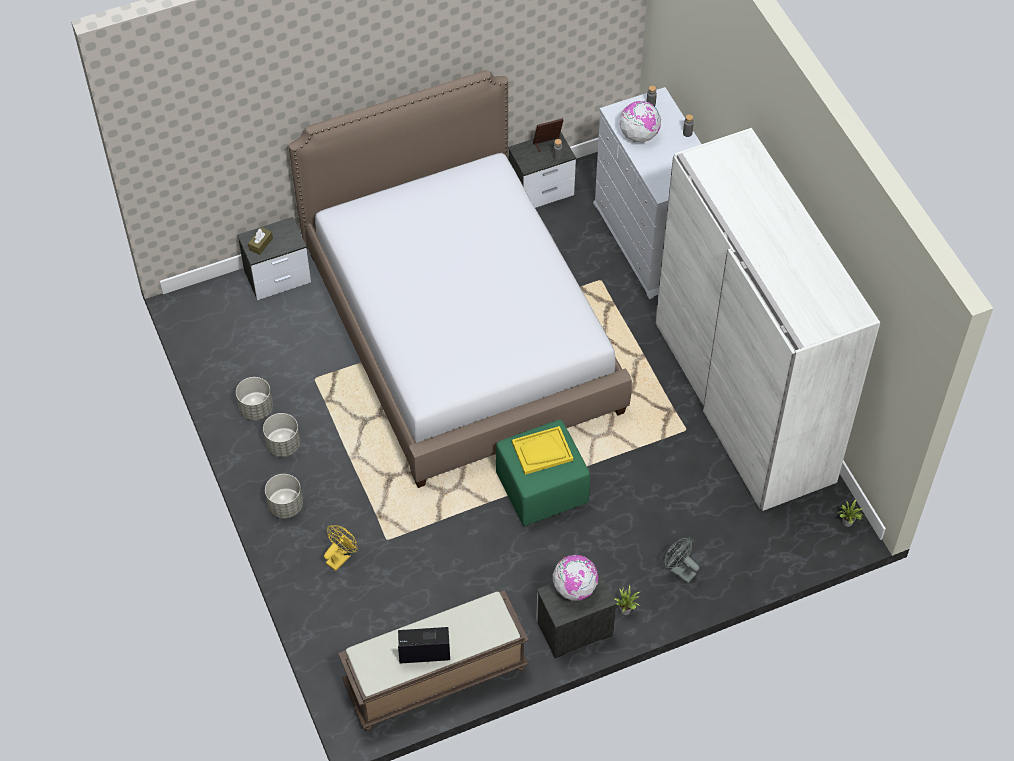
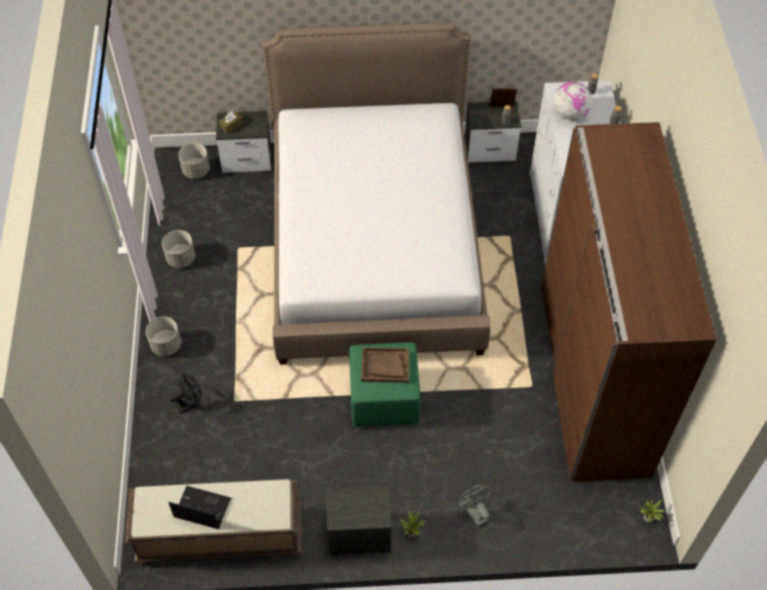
camera: 20 degrees right, 0 degrees up
(283, 445) = (188, 294): grey planter -> grey planter (196, 170)
(341, 557) = (190, 403): yellow fan -> black fan
(542, 451) = (385, 366): yellow tray -> brown tray
(574, 588) = (360, 499): globe -> none
(743, 402) = (593, 377): white wardrobe -> brown wardrobe

